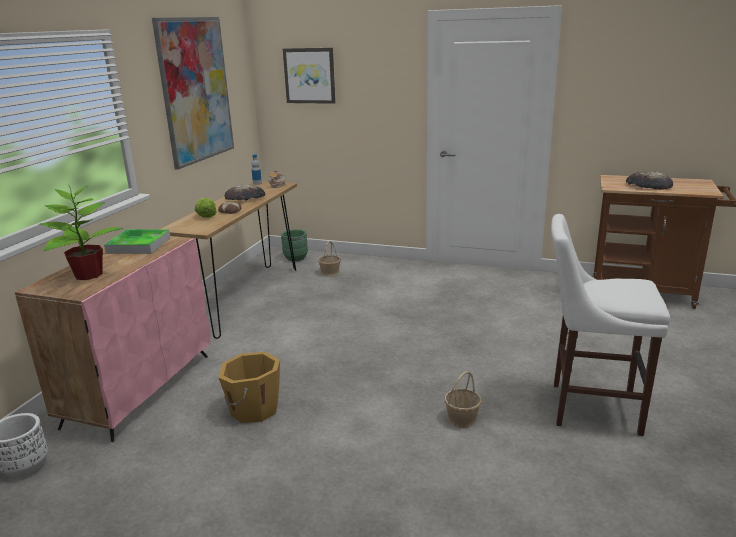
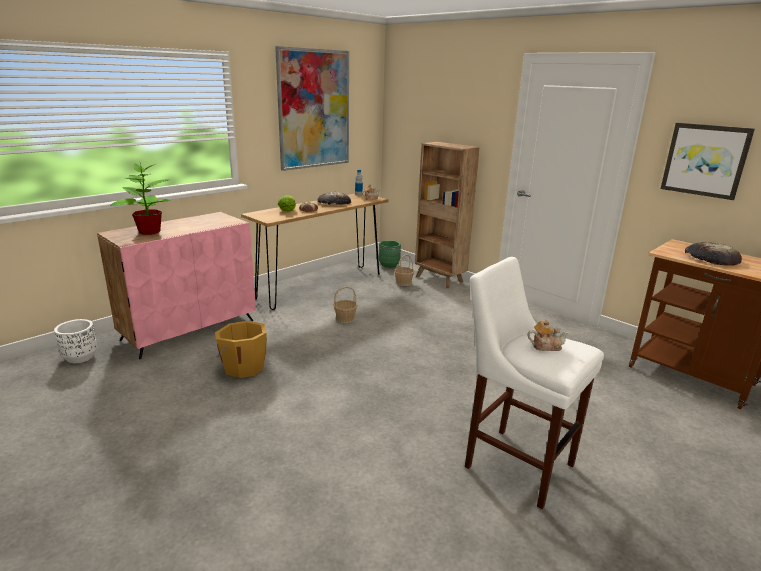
camera: 25 degrees right, 0 degrees up
(139, 245) = (208, 220): tray -> none
(309, 75) = (423, 108): picture -> picture (705, 160)
(362, 261) = (440, 279): none -> brown bookcase
(462, 418) = (387, 430): basket -> basket (345, 318)
(616, 289) = (545, 346): none -> teapot

